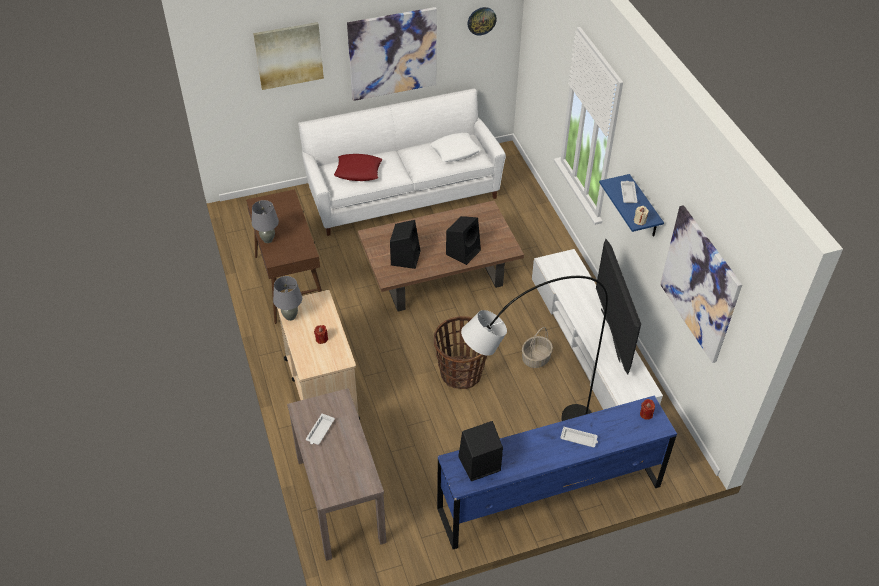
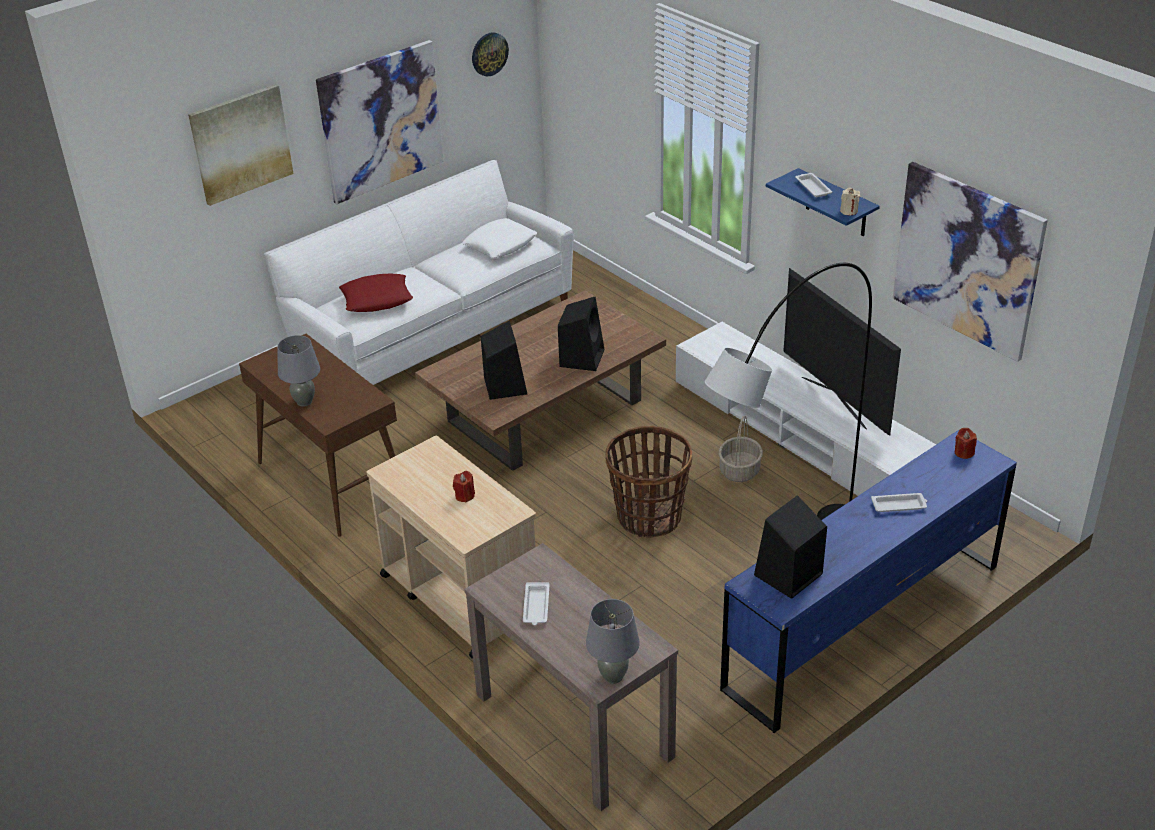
camera: 20 degrees left, 10 degrees down
(290, 317) = (400, 482): grey table lamp -> grey table lamp (613, 676)

